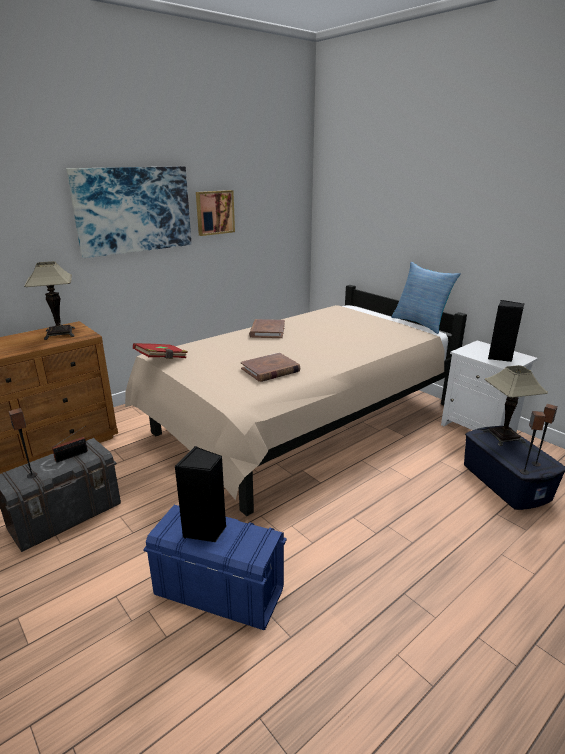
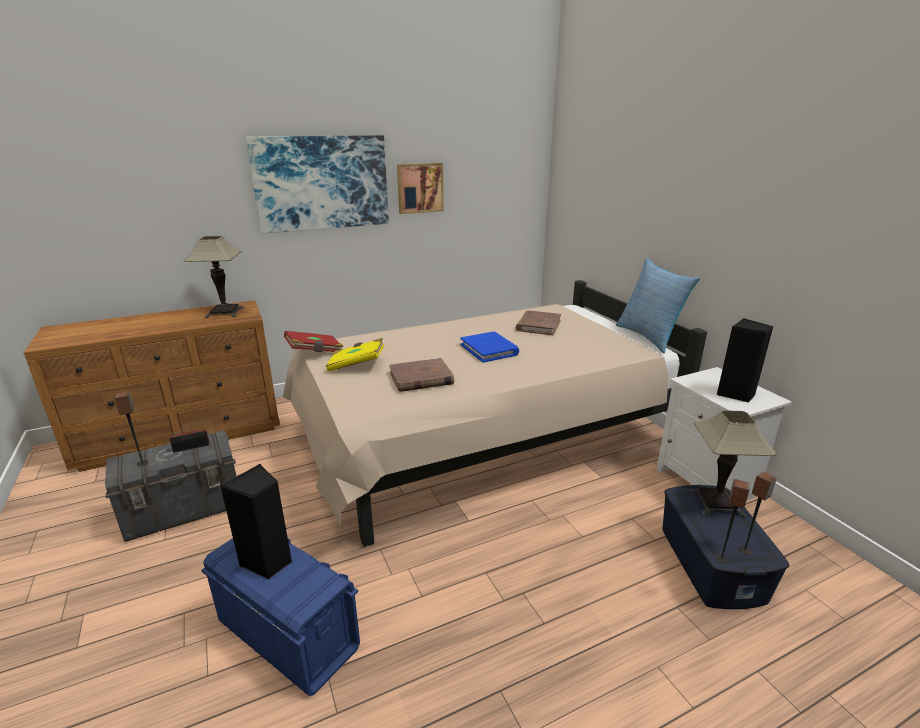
camera: 15 degrees right, 0 degrees up
(207, 366) = (356, 365): none -> yellow book
(267, 331) = (452, 329): brown book -> brown book (538, 325)
(309, 343) = (489, 349): none -> blue book

